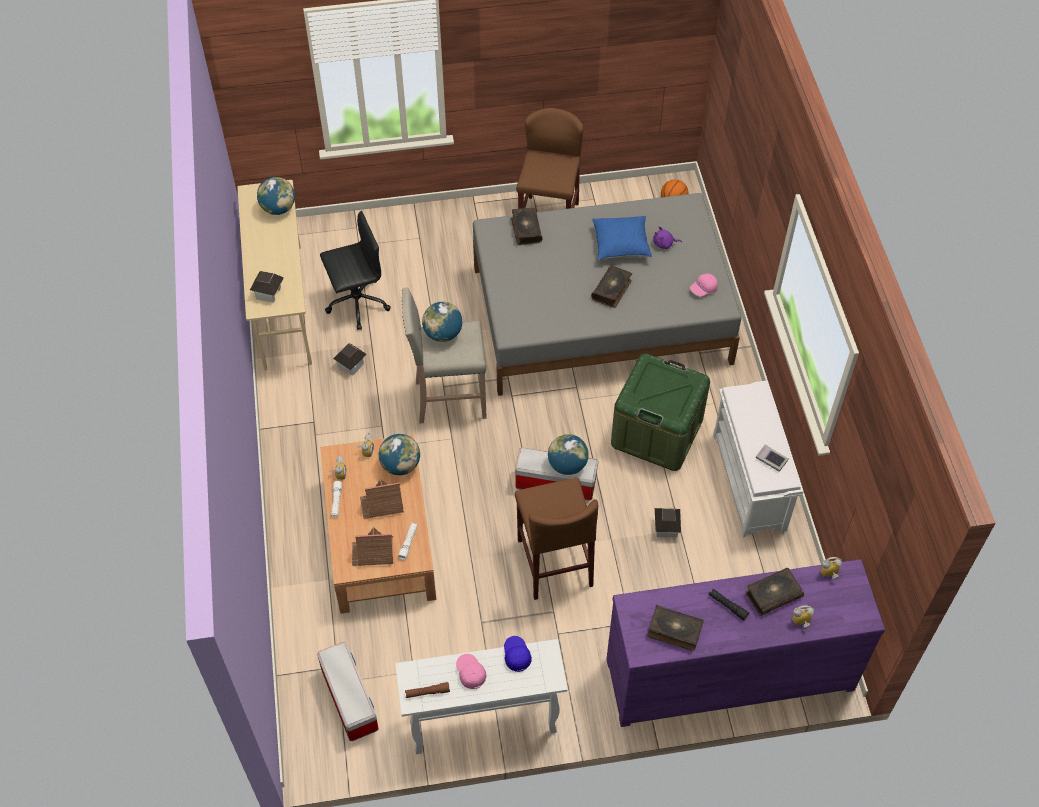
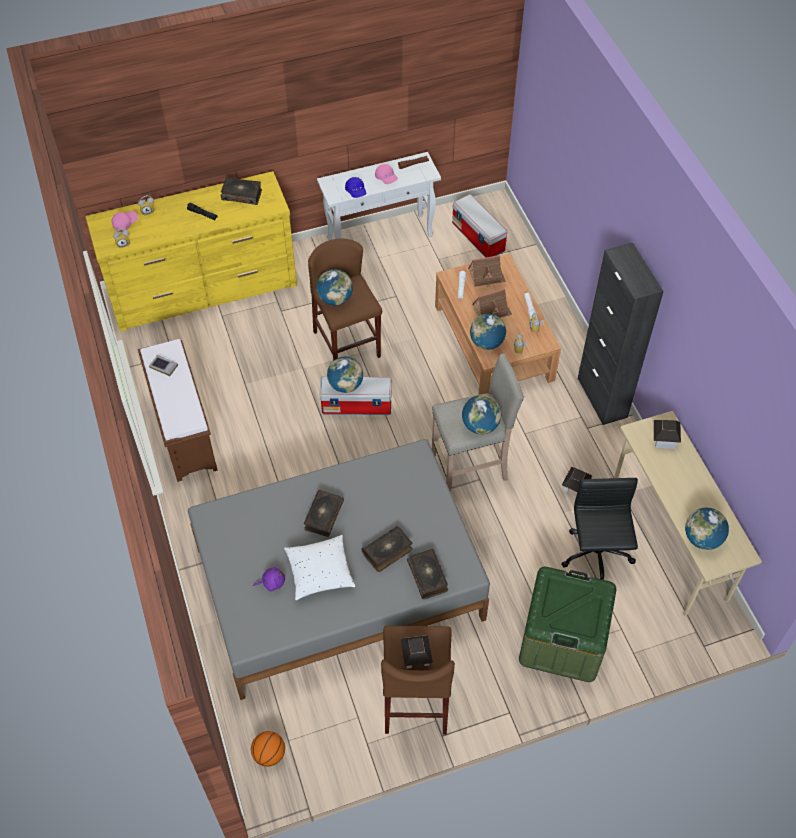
camera: 170 degrees right, 0 degrees up
(283, 452) = (602, 398): none -> black cabinet
(356, 303) = (596, 556): black office chair -> black office chair turned 120 degrees clockwise
(568, 506) = (335, 299): none -> globe
(621, 245) = (320, 573): blue pillow -> white pillow
(657, 432) = (270, 464): green storage box -> green storage box (562, 640)
(666, 528) = (256, 383): toy house -> toy house (416, 657)
(703, 289) = (227, 532): pink cap -> pink cap (125, 223)
(728, 673) = (204, 289): purple dresser -> yellow dresser
(750, 482) = (183, 431): white bench -> brown bench
(772, 594) = (168, 225): book -> book (387, 552)

